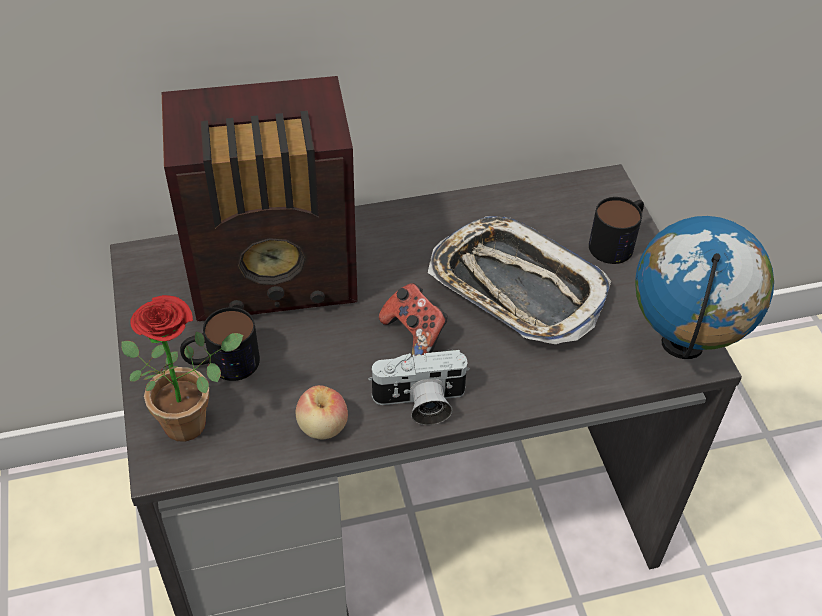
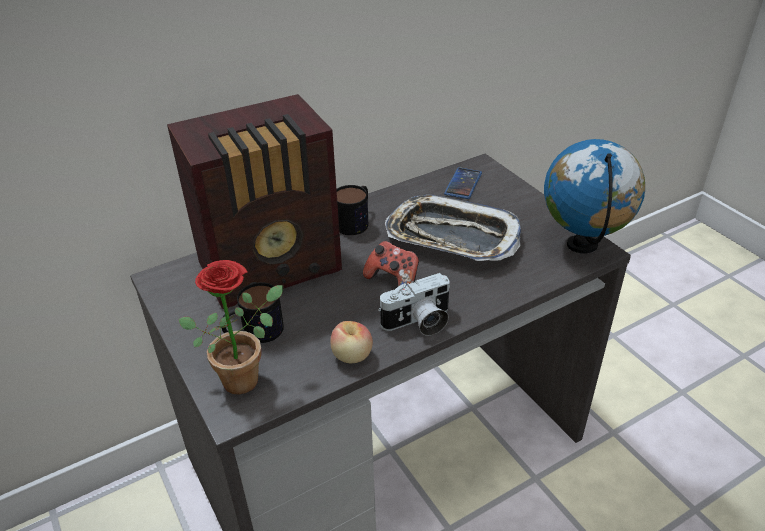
camera: 15 degrees left, 10 degrees down
(568, 208) = (463, 184): none -> phone
(617, 242) = (506, 196): mug -> mug (355, 220)

